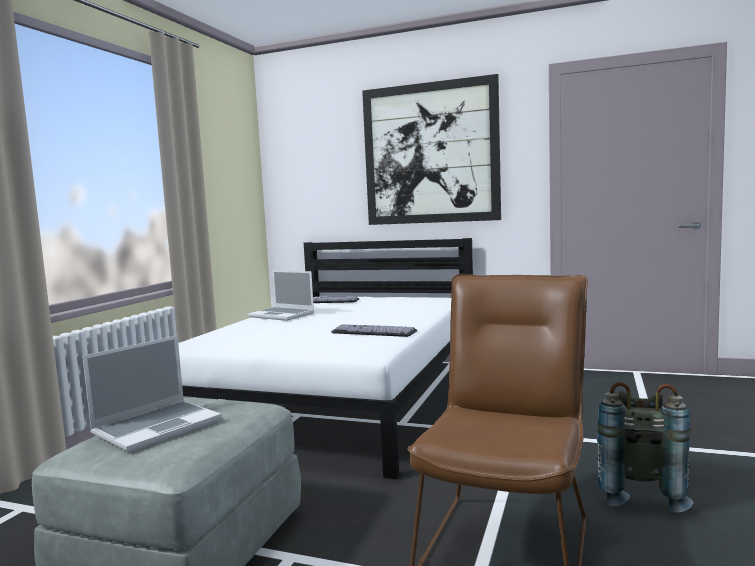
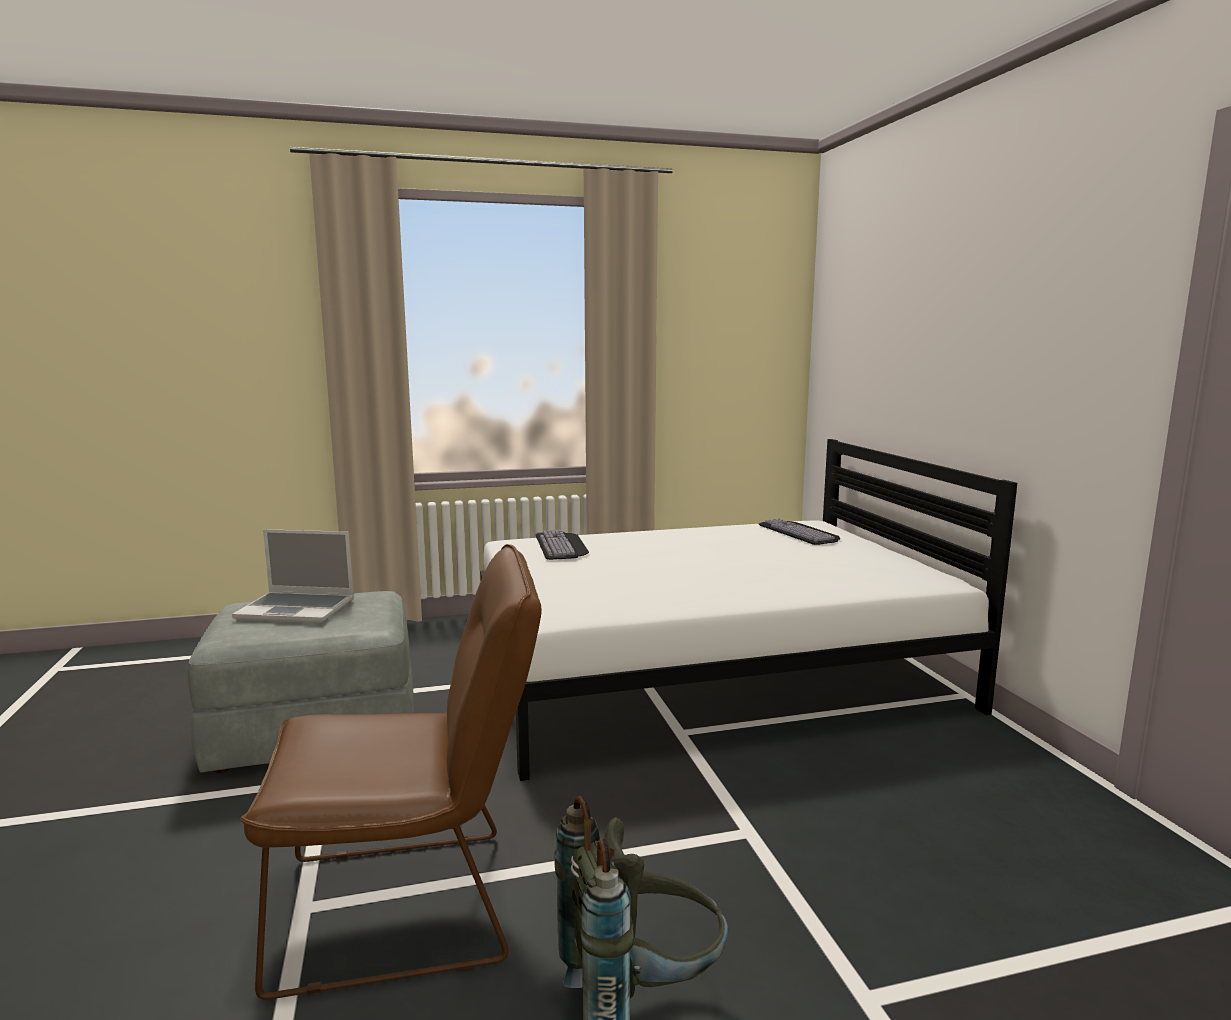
camera: 55 degrees right, 5 degrees up
(282, 315) = (687, 537): laptop -> none
(376, 331) = (667, 592): keyboard -> keyboard (562, 545)
(430, 153) = (987, 313): picture -> none

